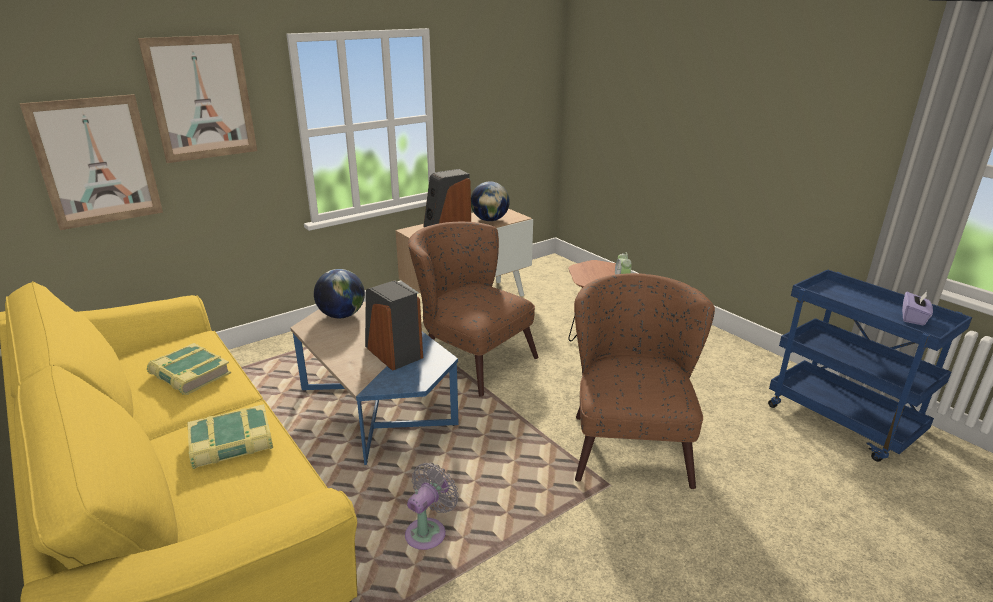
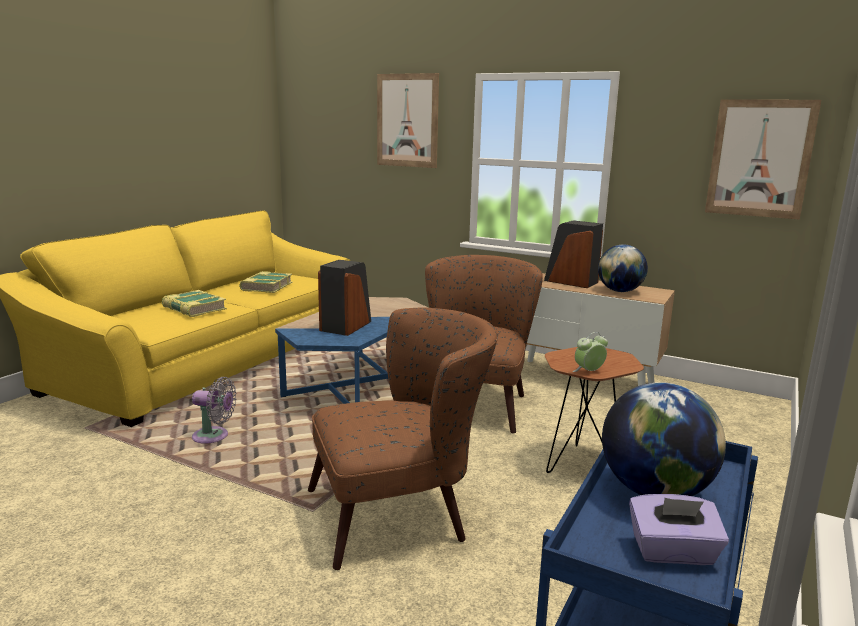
camera: 65 degrees right, 10 degrees down
(96, 162) = (342, 155): picture -> picture (760, 159)
(342, 315) = (391, 304): globe -> globe (655, 491)

